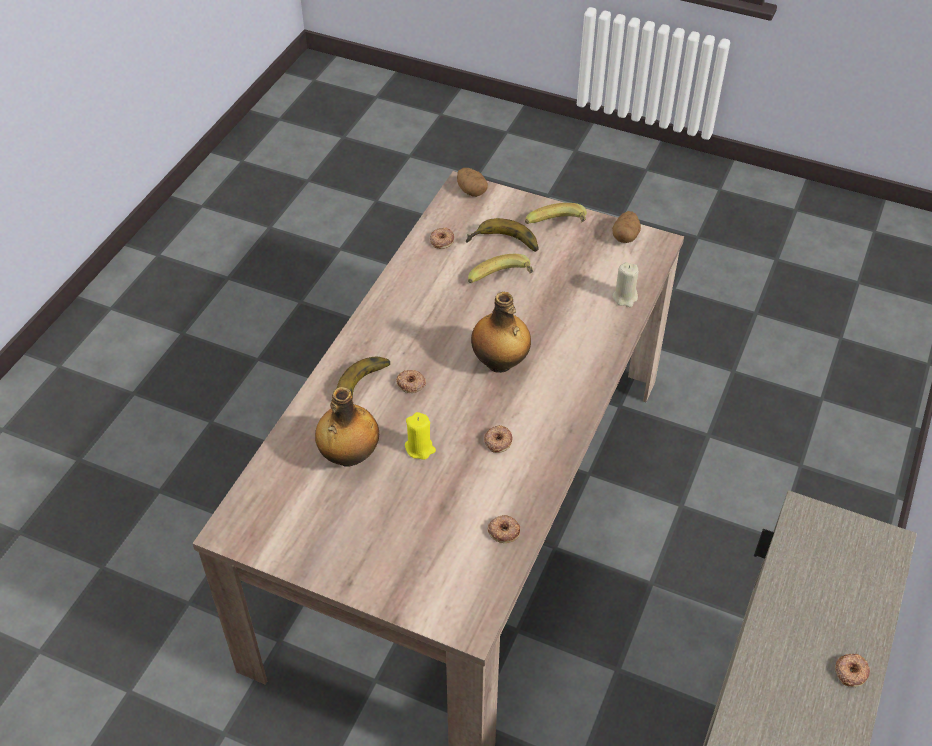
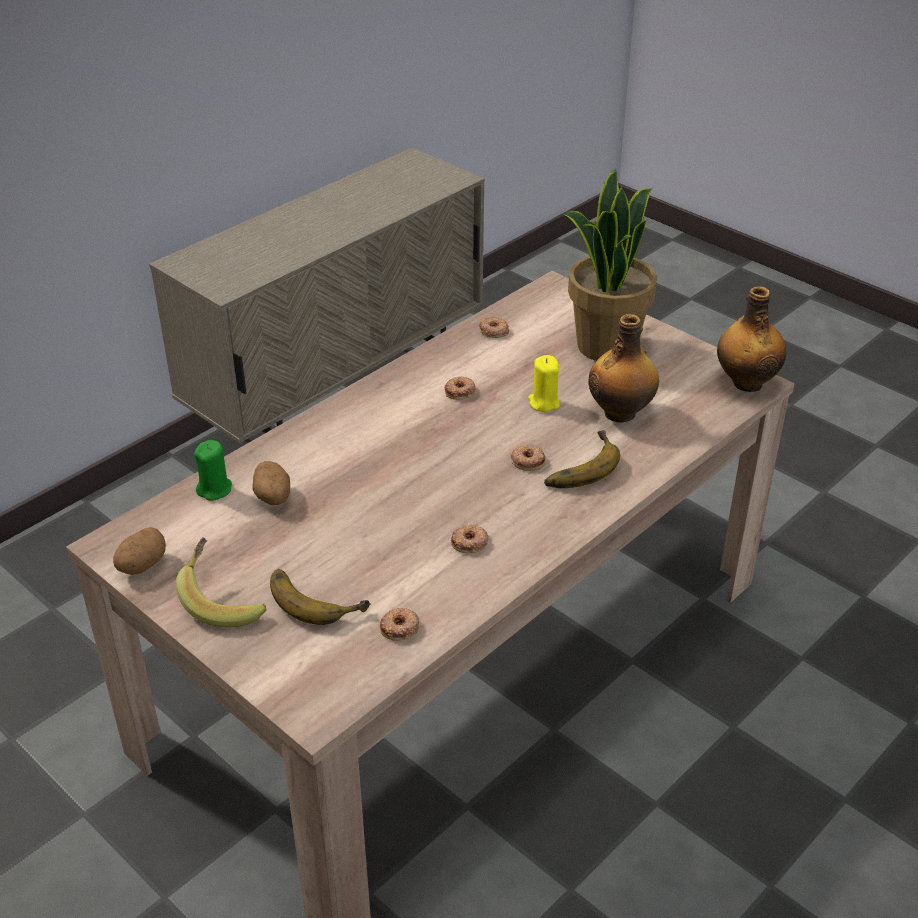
camera: 160 degrees left, 10 degrees down
(386, 542) = (605, 345): none -> potted plant
(471, 191) = (305, 702): potato -> potato (273, 497)
(500, 363) = (414, 457): bottle -> bottle (746, 382)
(503, 283) = (352, 544): banana -> none
(625, 297) = (215, 489): beige candle -> green candle
(851, 671) = (286, 217): donut -> donut (470, 542)

